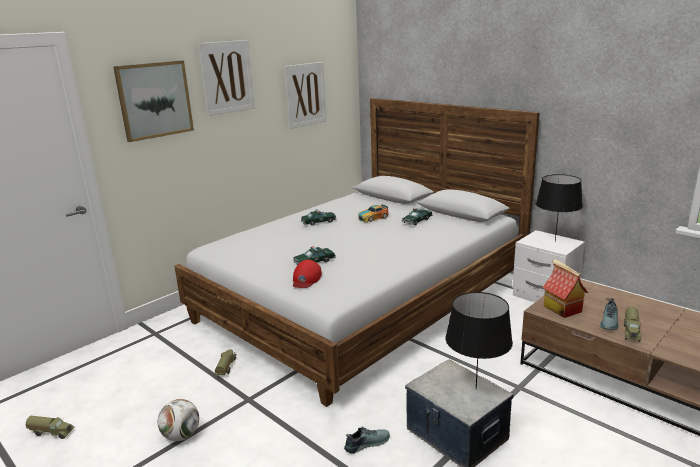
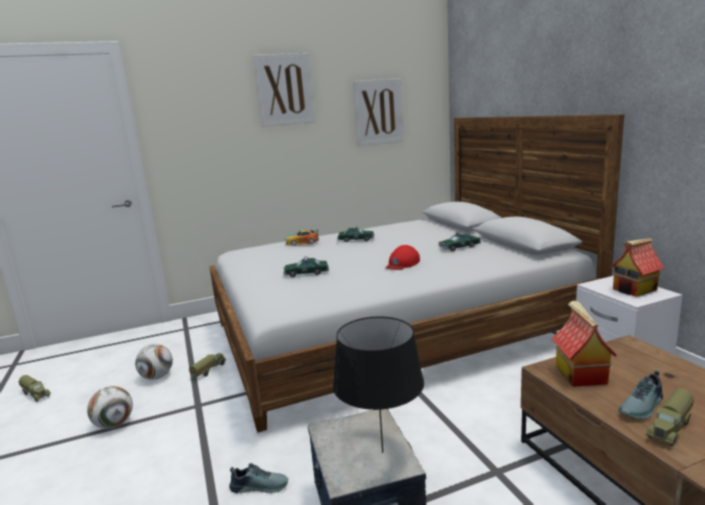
camera: 25 degrees right, 5 degrees down
(154, 100) = (205, 108): picture -> none
(177, 385) = (157, 377): none -> football
(306, 279) = (277, 287): red cap -> red cap (402, 264)
(373, 218) = (414, 240): toy car -> toy car (302, 242)
(555, 241) = (634, 290): black table lamp -> toy house

